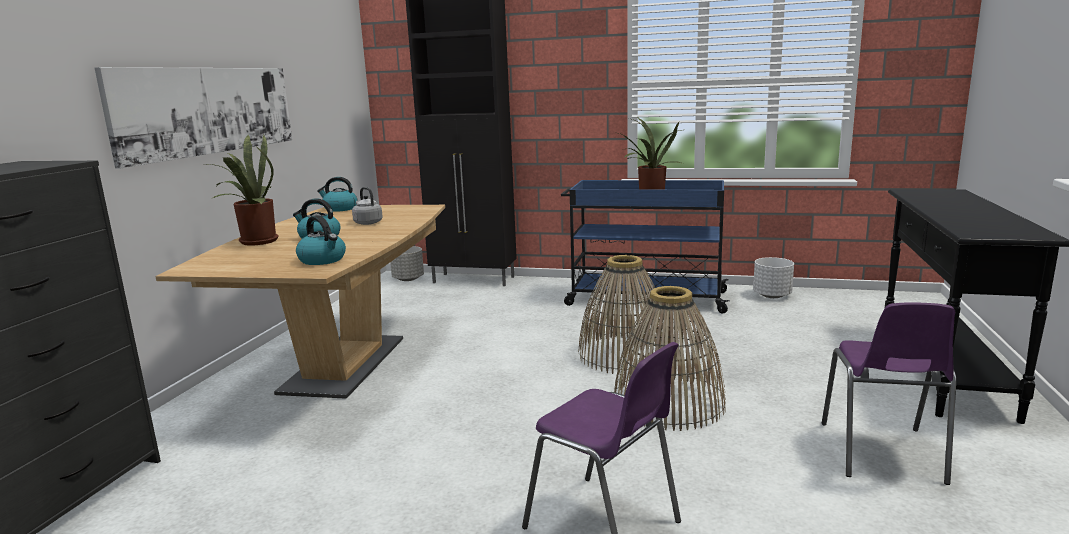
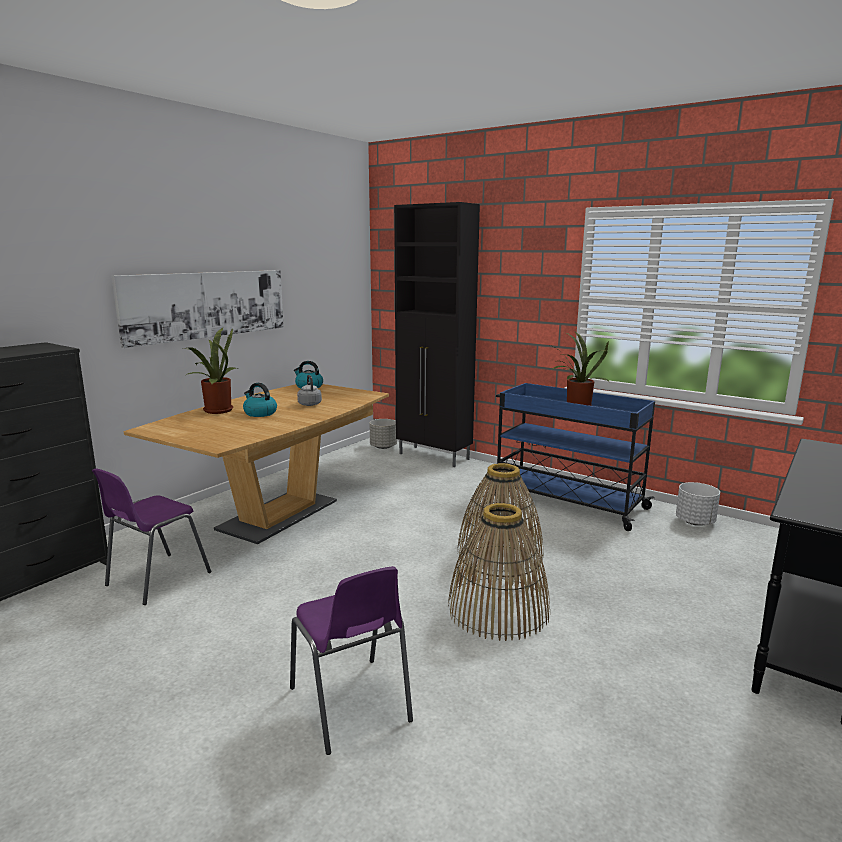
camera: 20 degrees right, 0 degrees up
(323, 260) = (235, 436): kettle -> none
(882, 454) = (655, 714): purple chair -> purple chair (156, 579)

